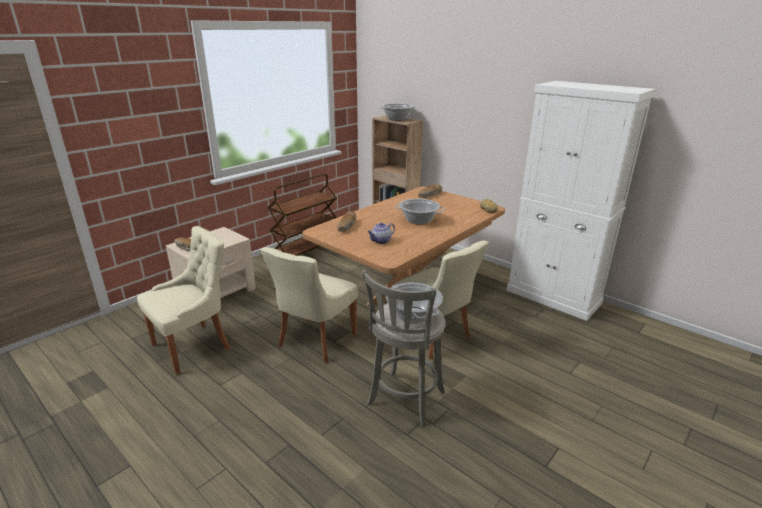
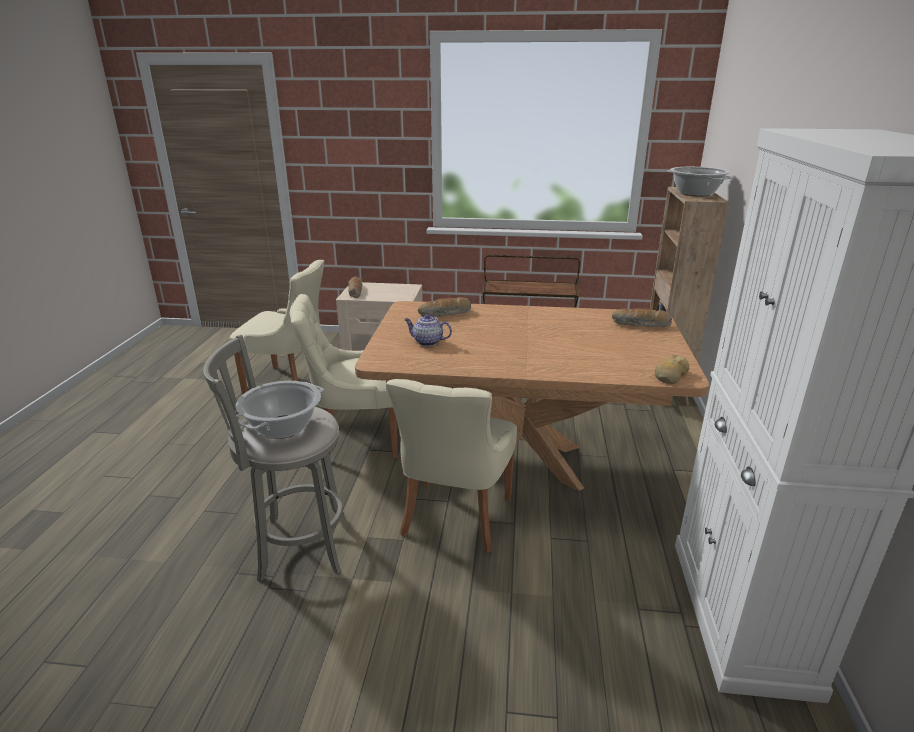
camera: 55 degrees right, 0 degrees up
(419, 220) = (532, 343): cooking pot -> none

